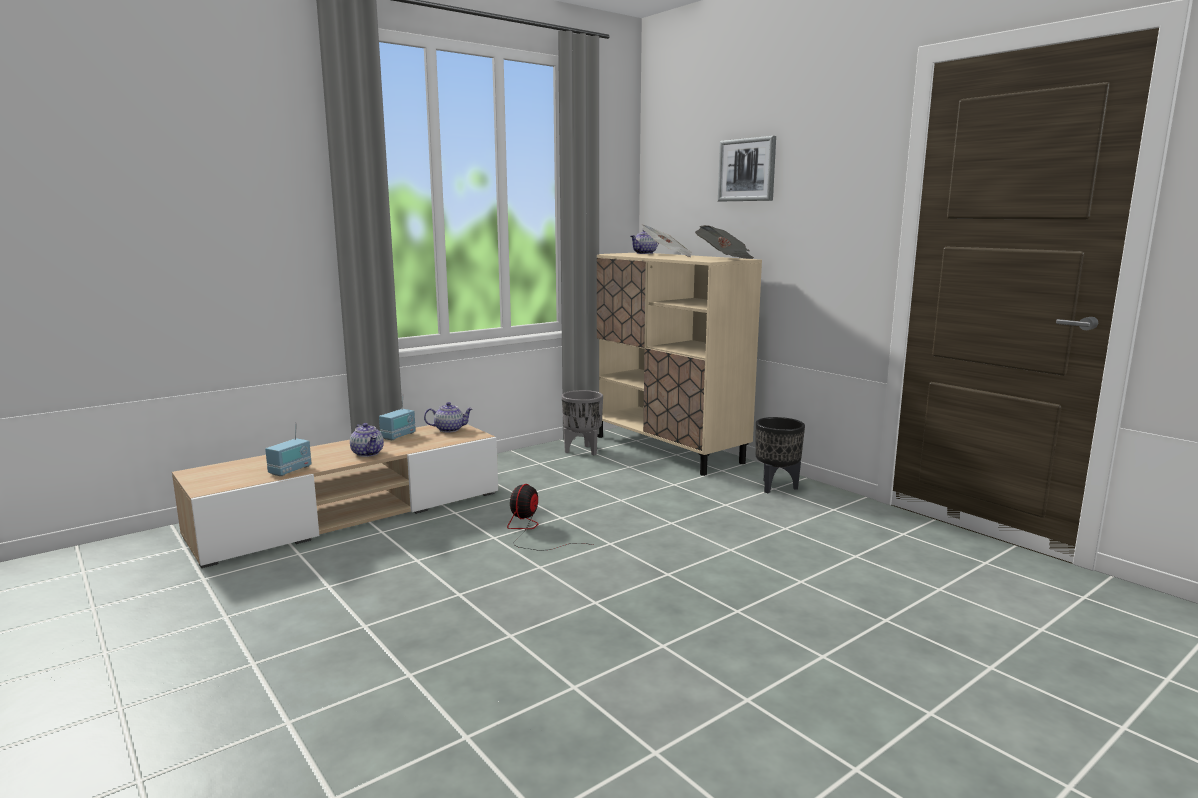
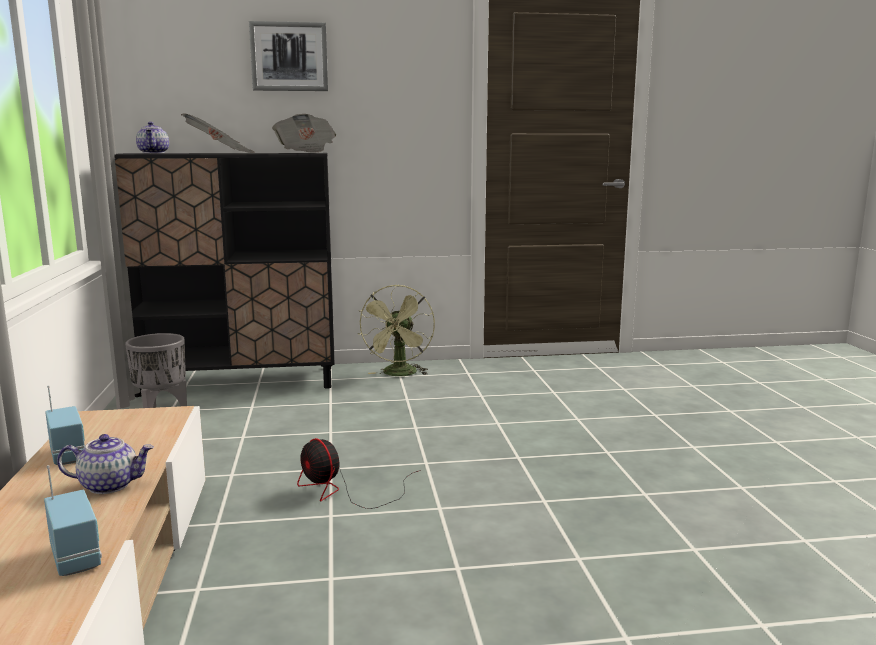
camera: 60 degrees left, 0 degrees up
(449, 429) = (112, 421): teapot -> none
(667, 449) = (239, 381): beige cabinet -> black cabinet
(776, 487) = (399, 374): black planter -> green fan

